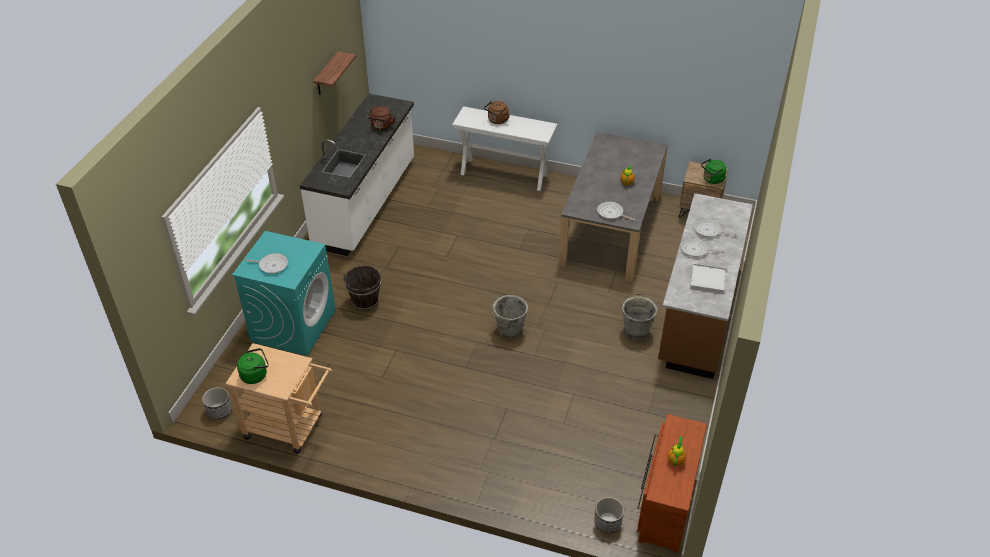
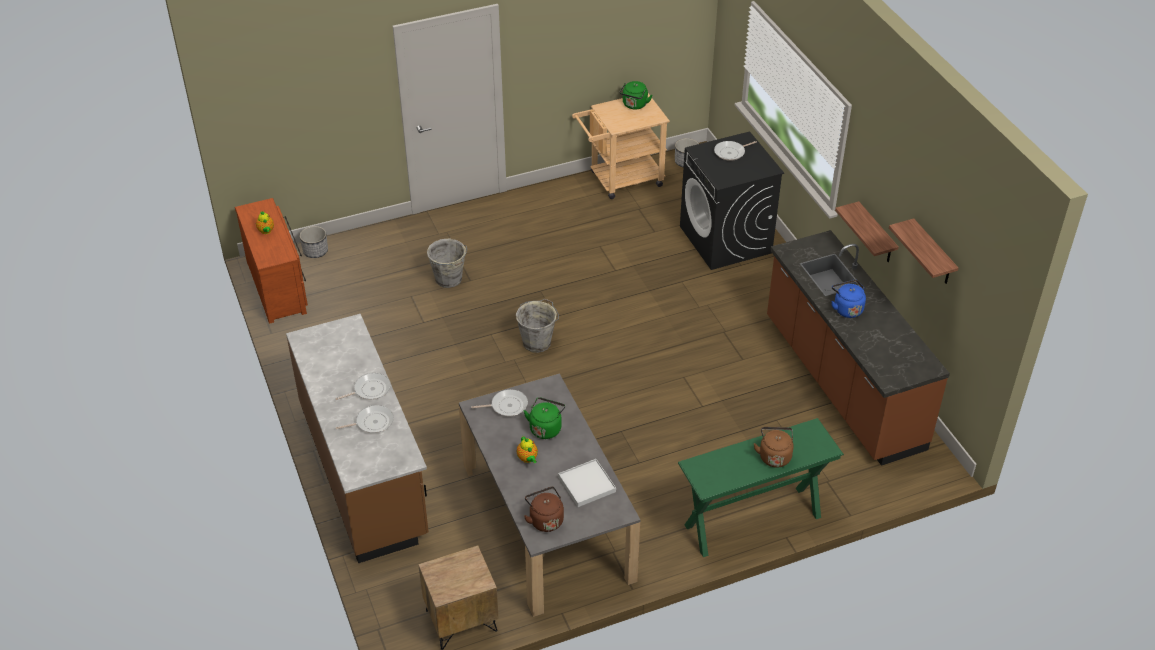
camera: 140 degrees right, 0 degrees up
(293, 325) = (726, 240): turquoise washing machine -> black washing machine
(301, 141) = (876, 234): none -> shelf
(365, 301) = (697, 292): brown bucket -> none
(366, 142) = (846, 309): none -> blue kettle
(366, 203) = (841, 384): white counter -> brown counter
(381, 127) = (863, 337): brown kettle -> brown kettle (545, 519)
(504, 174) = (752, 521): white console table -> green console table
(636, 330) = (414, 412): grey bucket -> grey bucket (449, 279)
(707, 280) = (333, 361): white tray -> white tray (587, 484)
(712, 180) = (442, 570): green kettle -> green kettle (546, 428)

